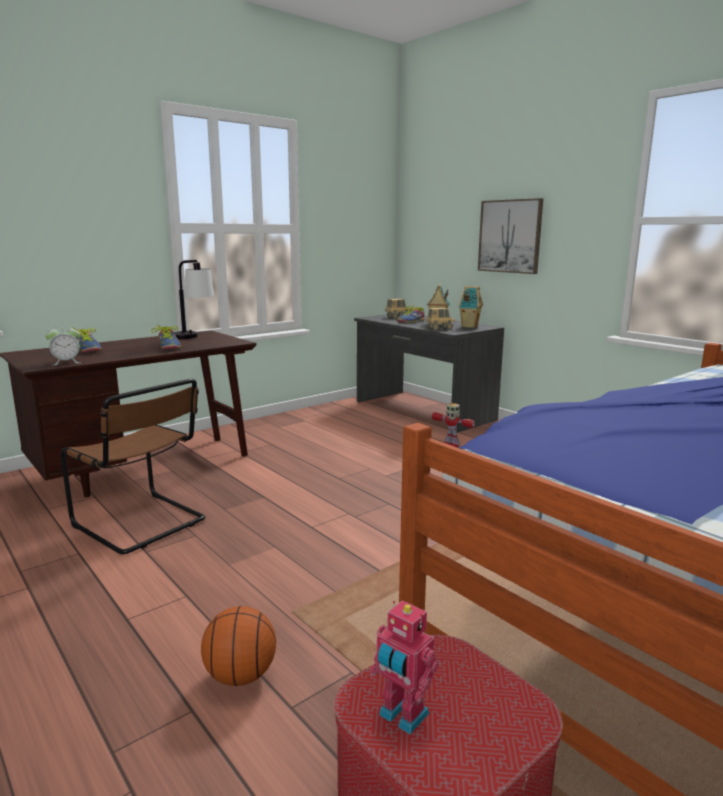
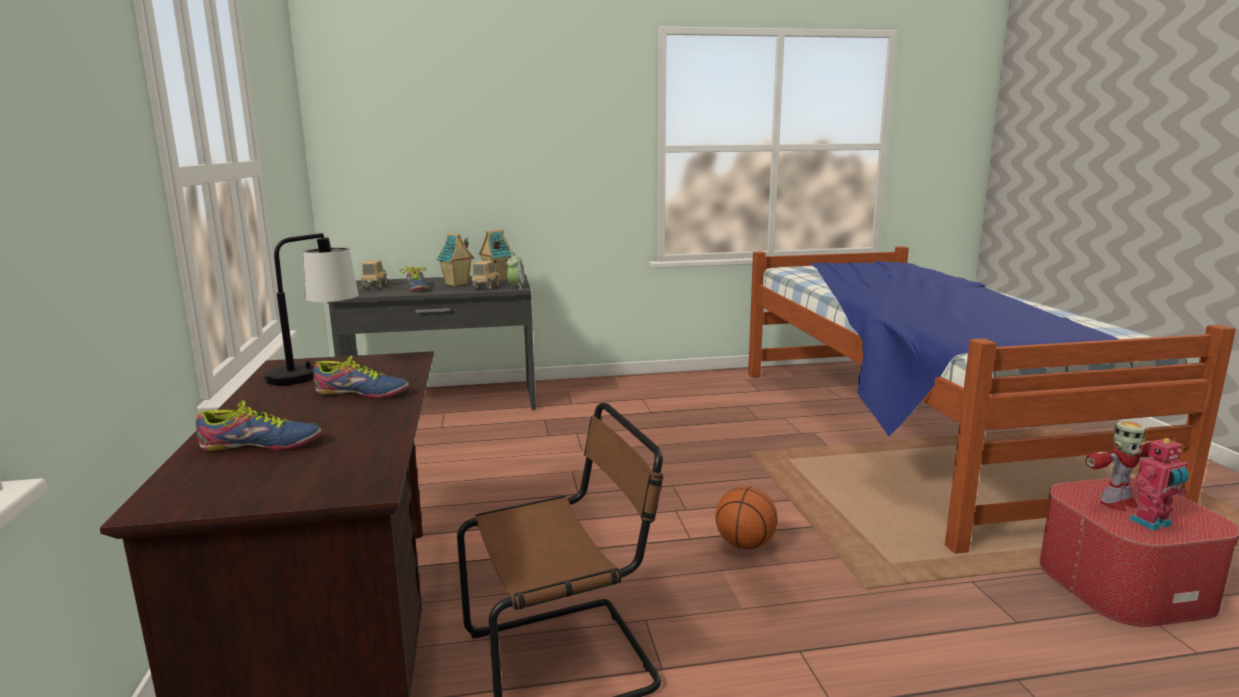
camera: 60 degrees left, 0 degrees up
(66, 362) = (368, 464): alarm clock -> alarm clock (516, 287)
(241, 675) = (966, 640): basketball -> basketball (745, 544)
(450, 445) = (563, 419): toy robot -> toy robot (1117, 503)
(510, 236) = (514, 167): picture -> none

